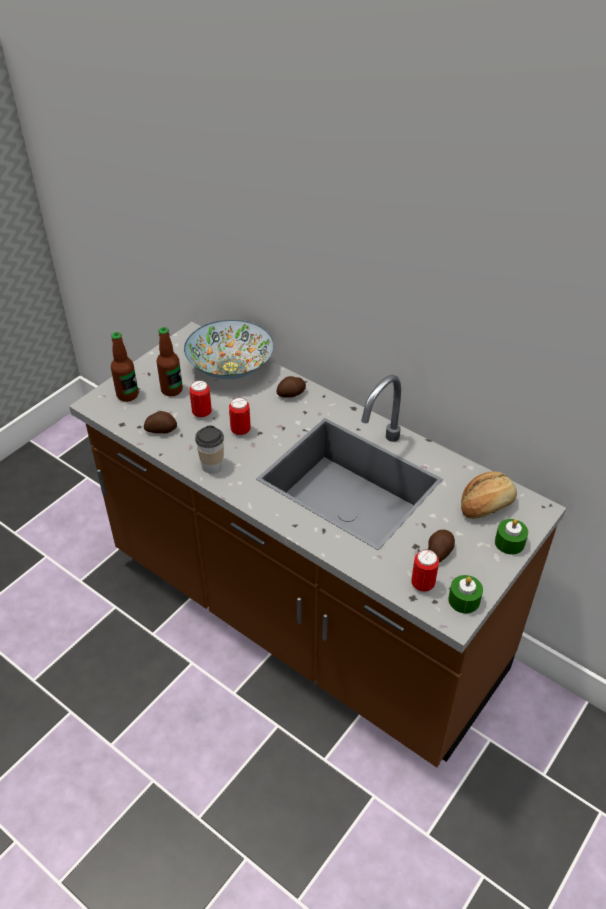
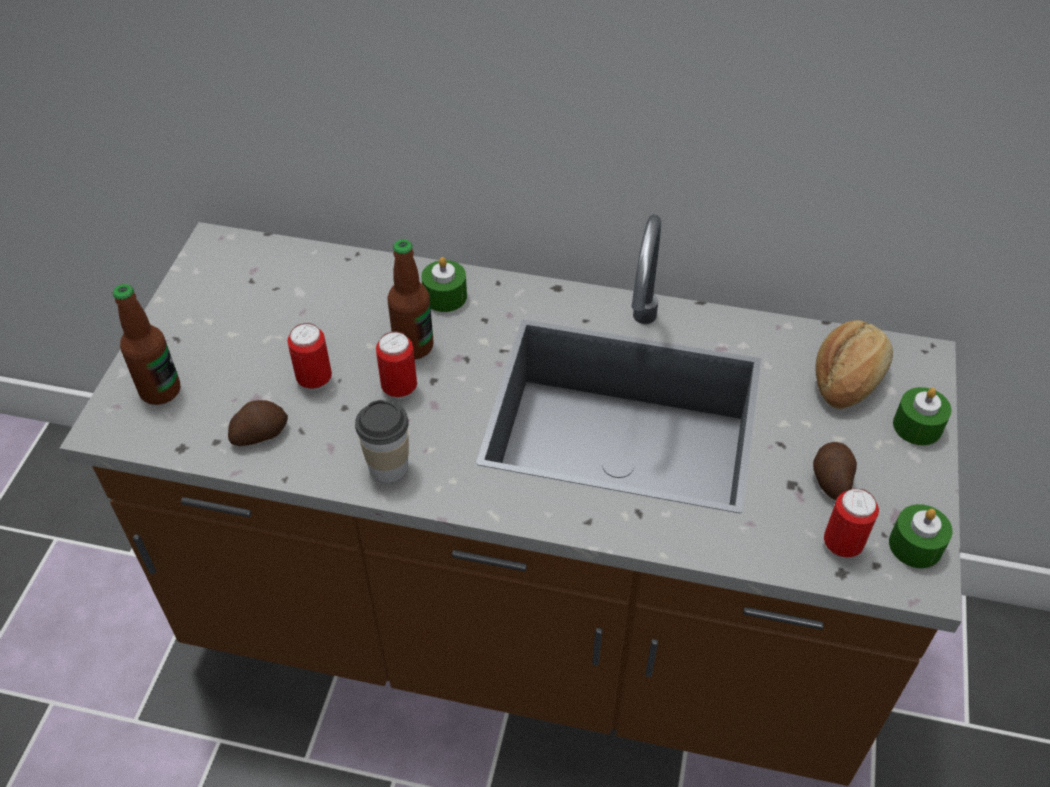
camera: 25 degrees left, 5 degrees up
(172, 390) = (236, 355): bottle -> bottle (413, 346)
(231, 368) = (316, 283): bowl -> none
(291, 394) = (445, 296): potato -> green candle

